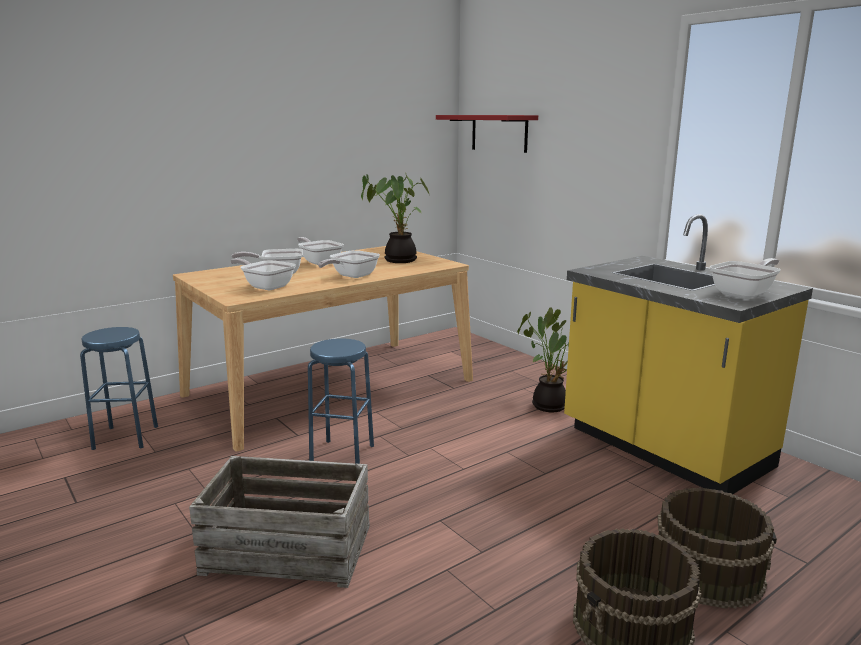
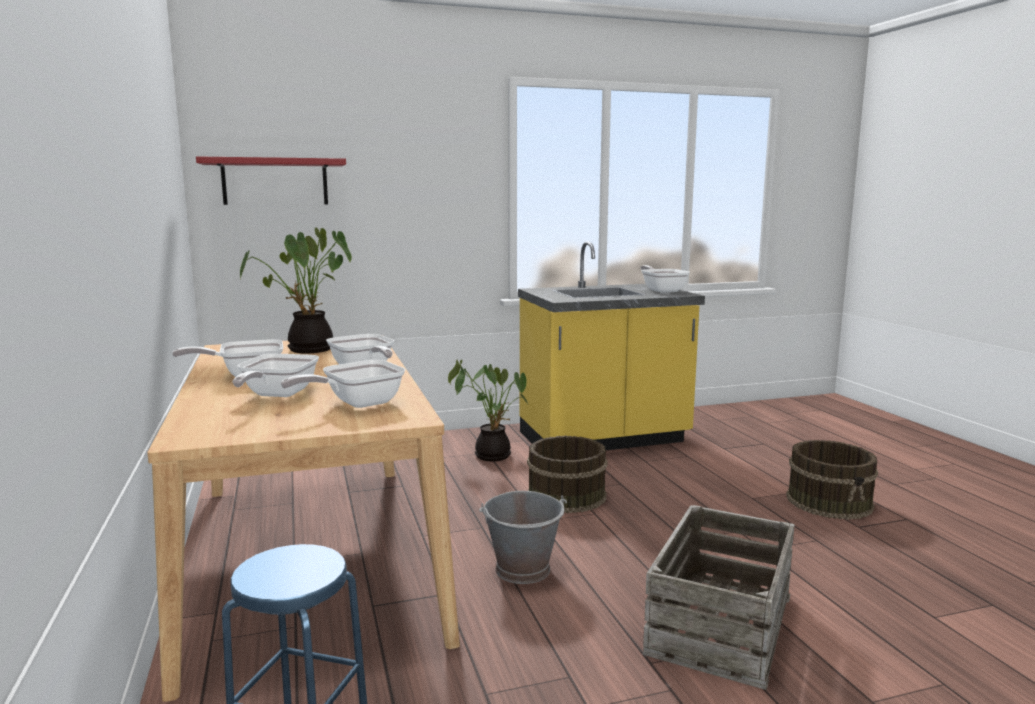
camera: 70 degrees left, 5 degrees down
(342, 454) = (523, 570): blue stool -> grey bucket
(707, 571) = (770, 468): brown bucket -> brown bucket (565, 495)

